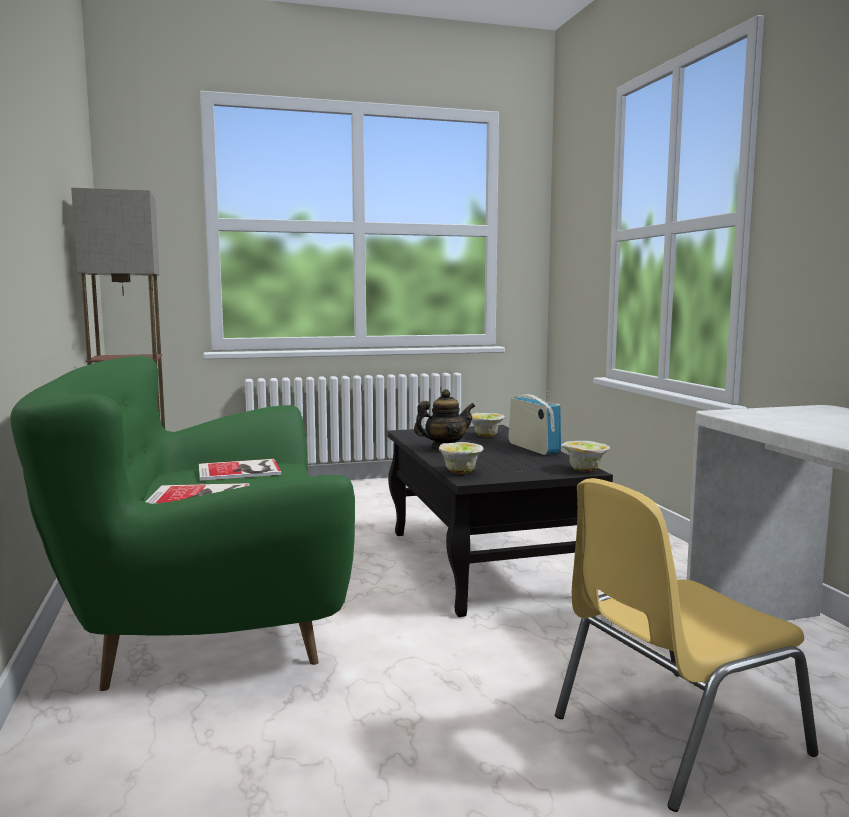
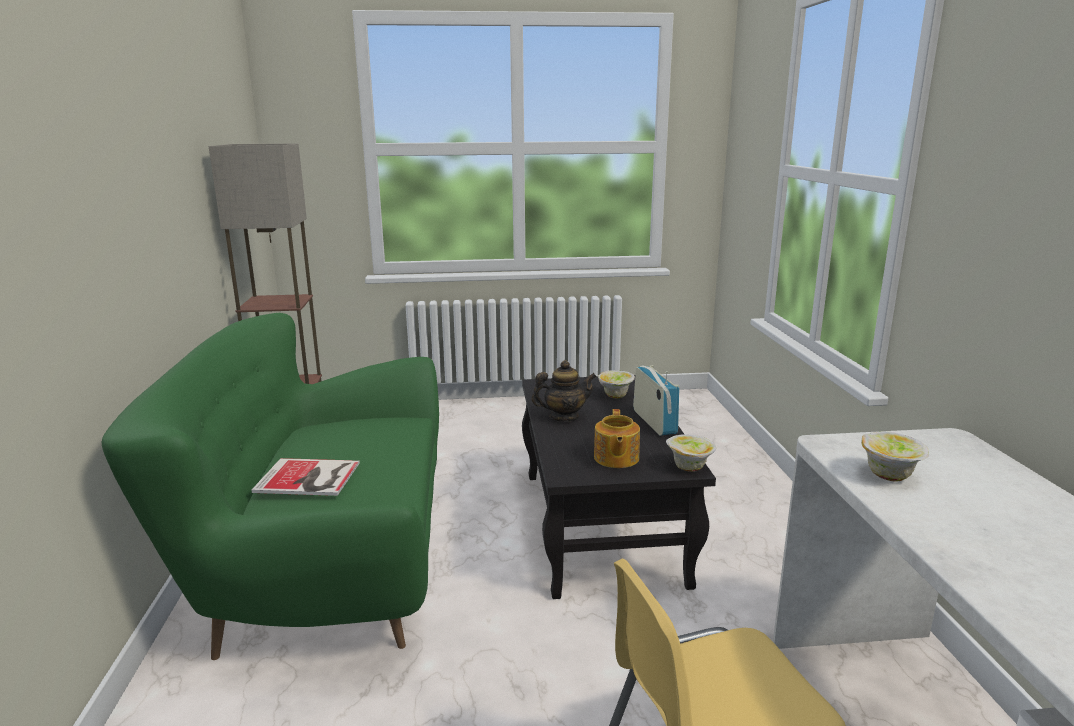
camera: 10 degrees right, 10 degrees up
(241, 470) = (365, 432): book -> none
(461, 472) = (562, 462): bowl -> bowl (889, 476)
(511, 468) = (615, 458): none -> teapot

